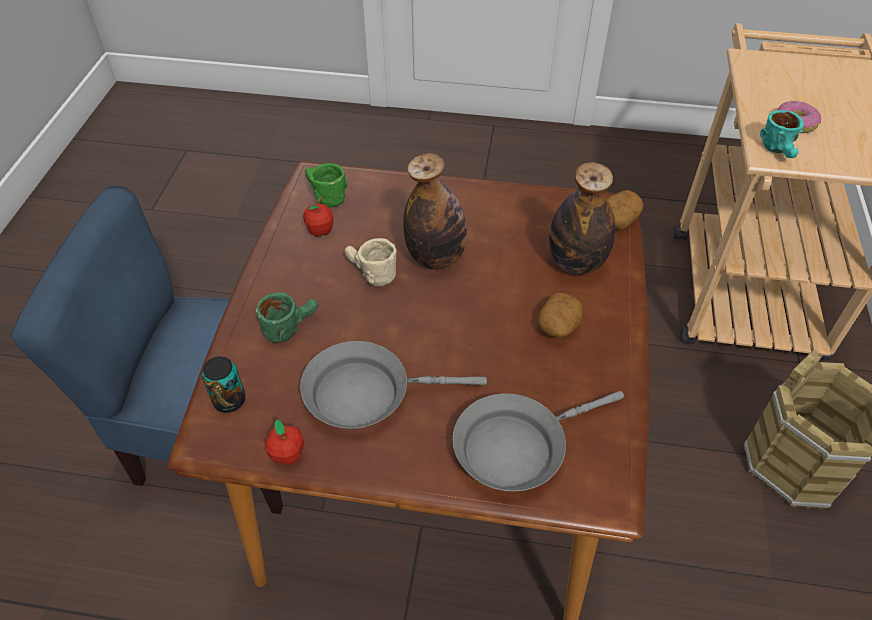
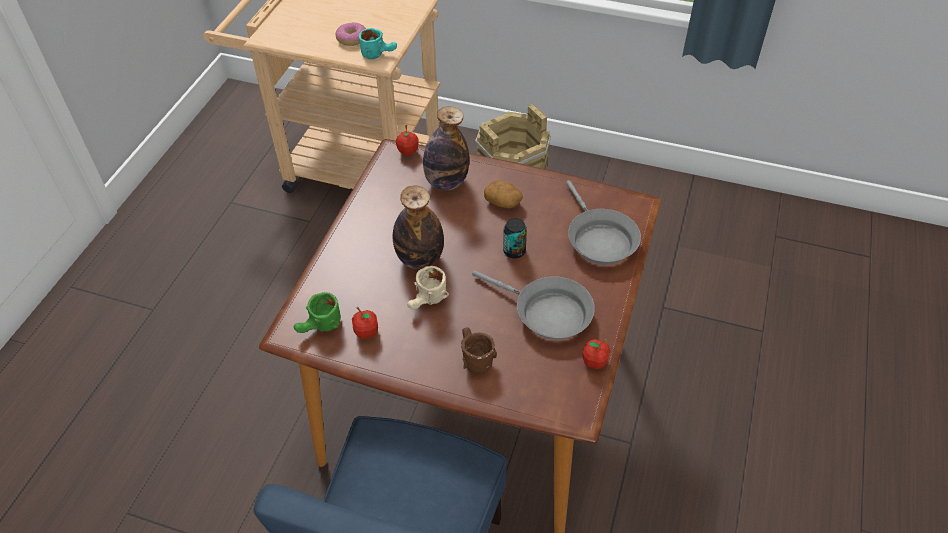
camera: 80 degrees left, 0 degrees up
(229, 400) = (542, 399): can -> can (514, 251)
(290, 326) = (473, 357): green mug -> brown mug
(366, 394) = (547, 313): grey frying pan -> grey frying pan turned 60 degrees counterclockwise
(618, 219) = (408, 151): potato -> apple

